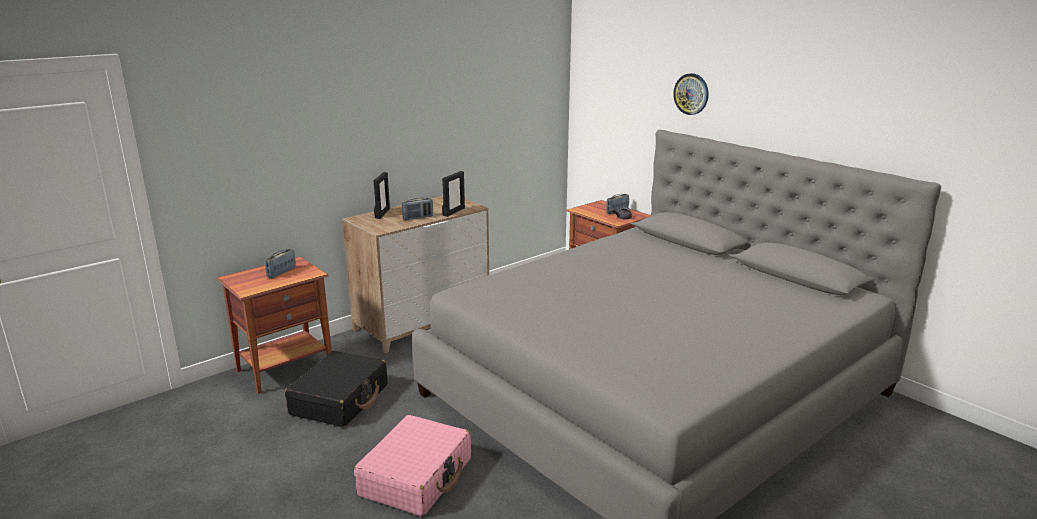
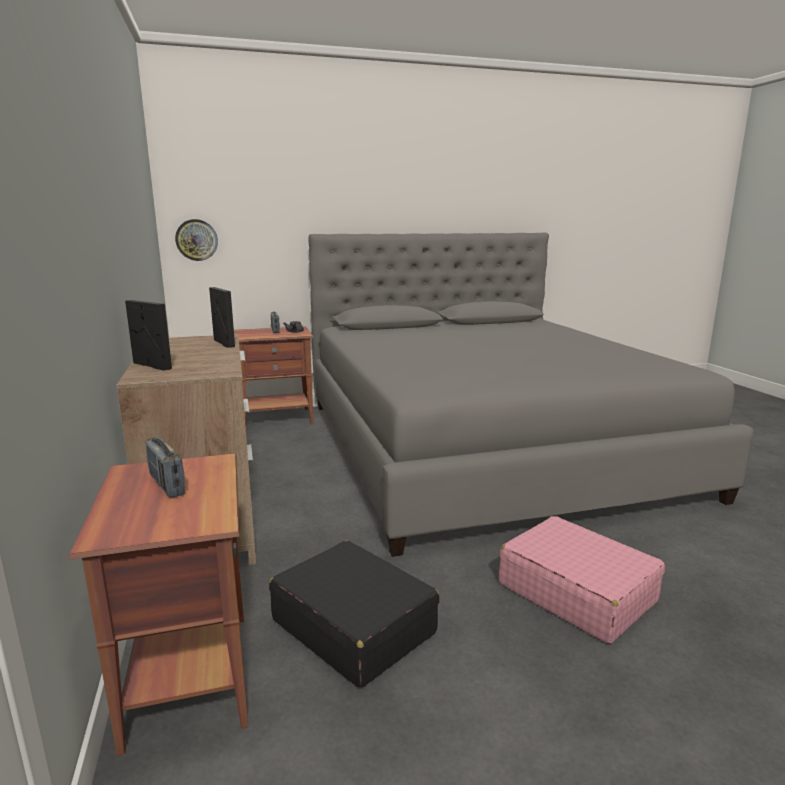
camera: 65 degrees left, 5 degrees down
(418, 218) = (211, 355): radio -> none
(691, 94) = (333, 196): wall clock -> wall clock (196, 240)

